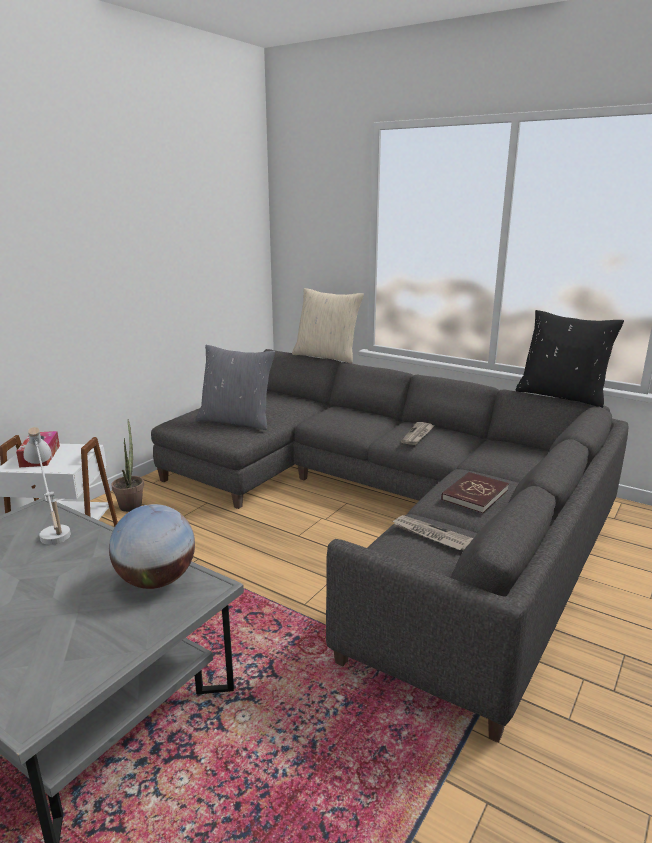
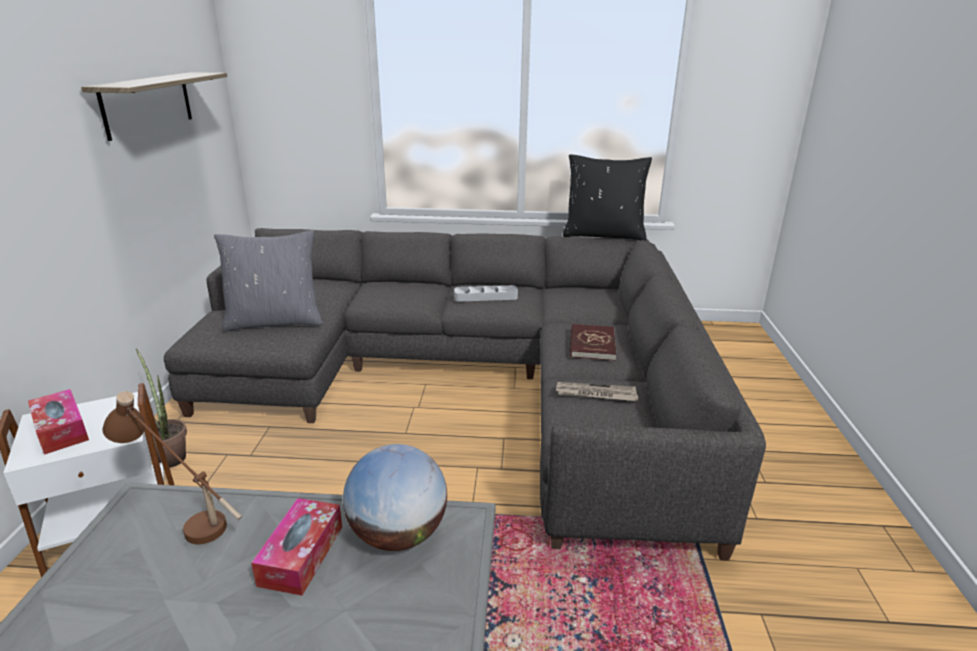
camera: 30 degrees left, 5 degrees up
(53, 527) = (187, 519): white table lamp -> brown table lamp
(88, 570) = (301, 555): none -> tissue box
(185, 244) = (148, 104): none -> shelf
(327, 356) = (340, 227): beige pillow -> none
(418, 435) = (486, 297): newspaper -> grey tray

